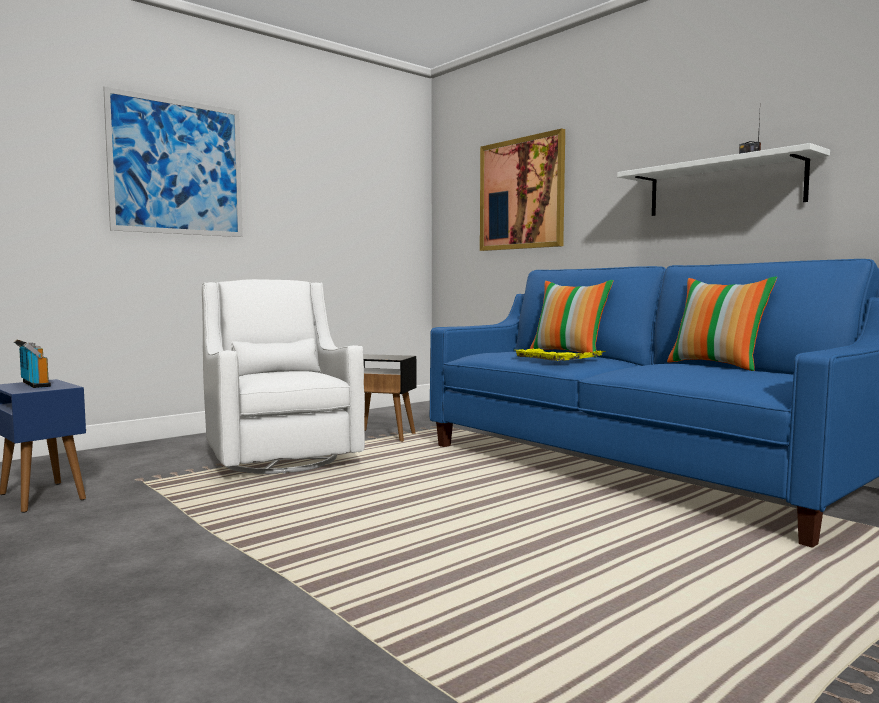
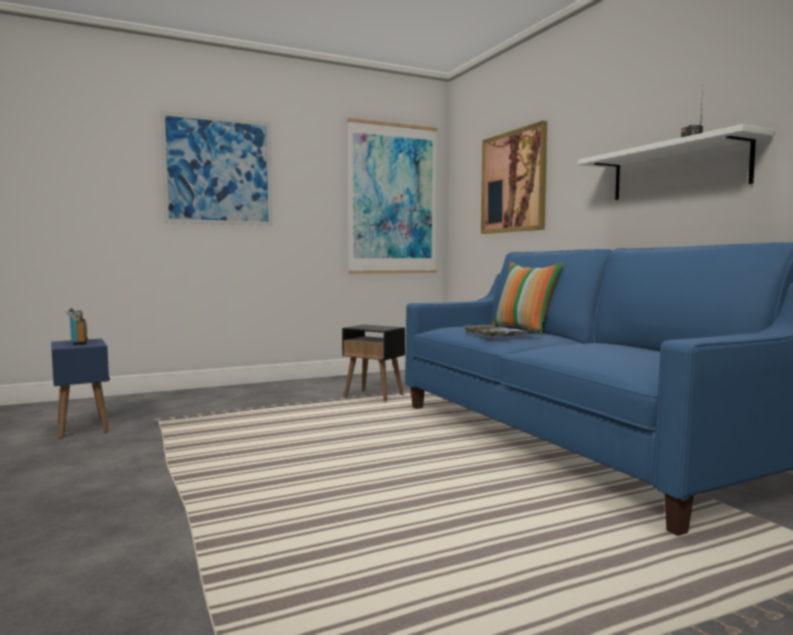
camera: 15 degrees right, 0 degrees up
(280, 458) = (275, 409): white armchair -> none
(375, 209) = (393, 199): none -> picture
(557, 357) = (500, 334): yellow tray -> grey tray
(717, 365) = (641, 347): pillow -> none

